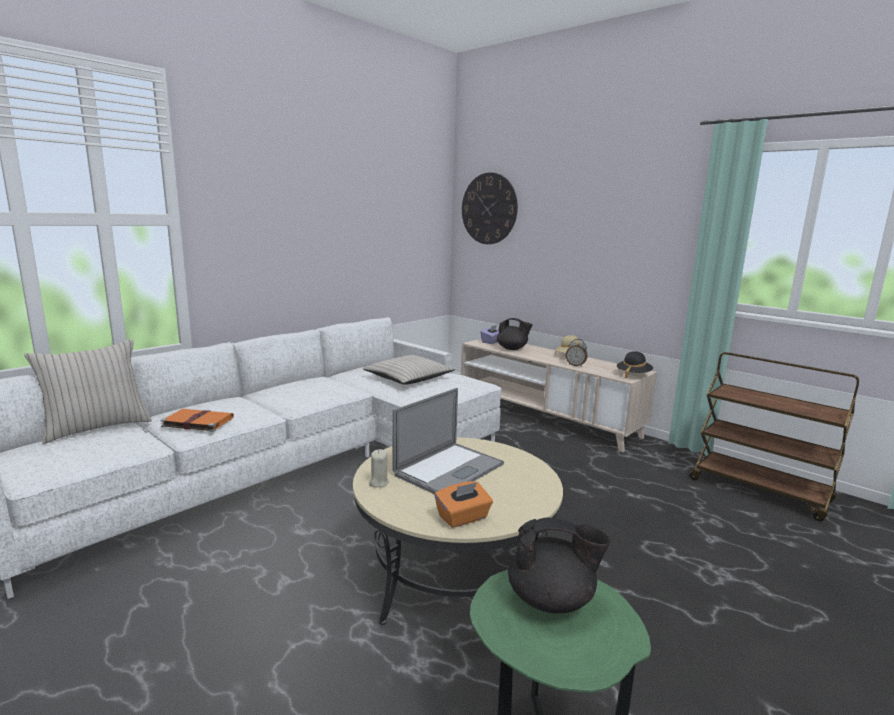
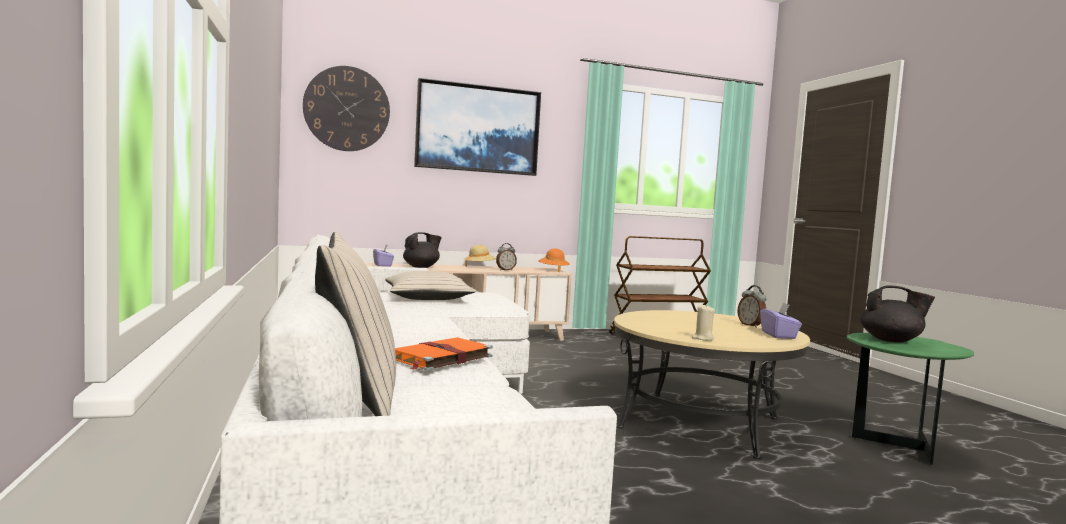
camera: 60 degrees left, 10 degrees down
(449, 469) = (690, 324): laptop -> none
(463, 518) = (779, 335): orange tissue box -> purple tissue box
(502, 498) = (751, 326): none -> alarm clock
(552, 600) = (891, 341): black teapot -> black teapot turned 75 degrees clockwise
(589, 218) = (478, 129): none -> picture
(633, 375) = (553, 270): black hat -> orange hat

